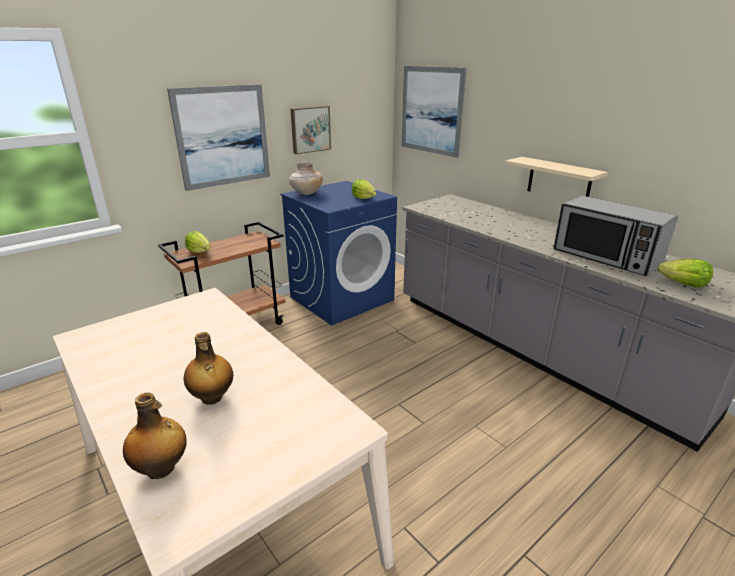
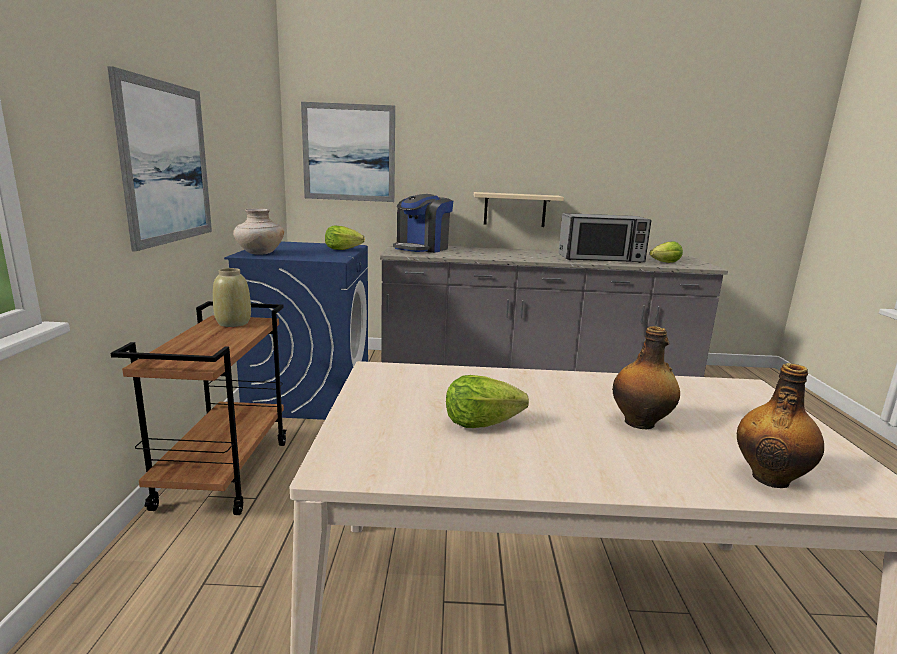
camera: 50 degrees left, 10 degrees down
(199, 252) = (187, 351): lettuce -> lettuce (480, 423)
(253, 239) = (234, 323): none -> beige vase
(310, 129) = (235, 167): picture -> none
(456, 205) = (422, 248): none -> coffee machine

